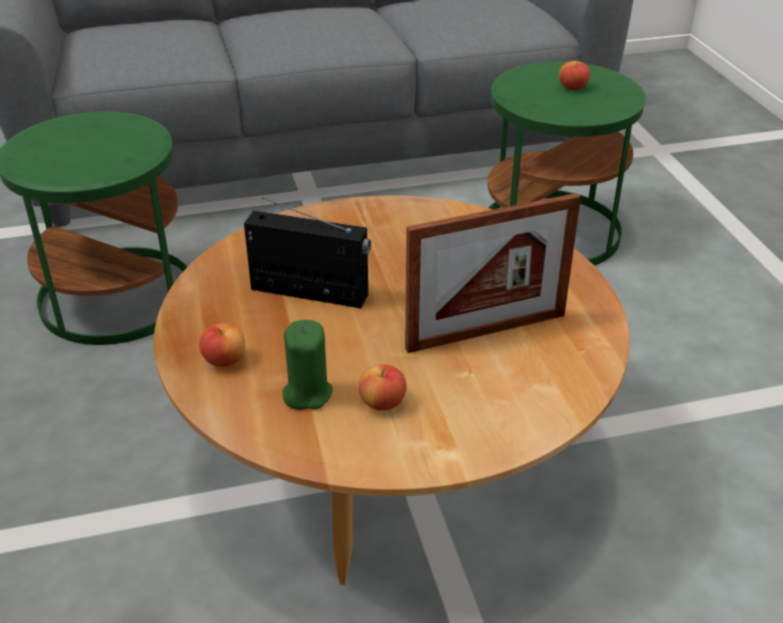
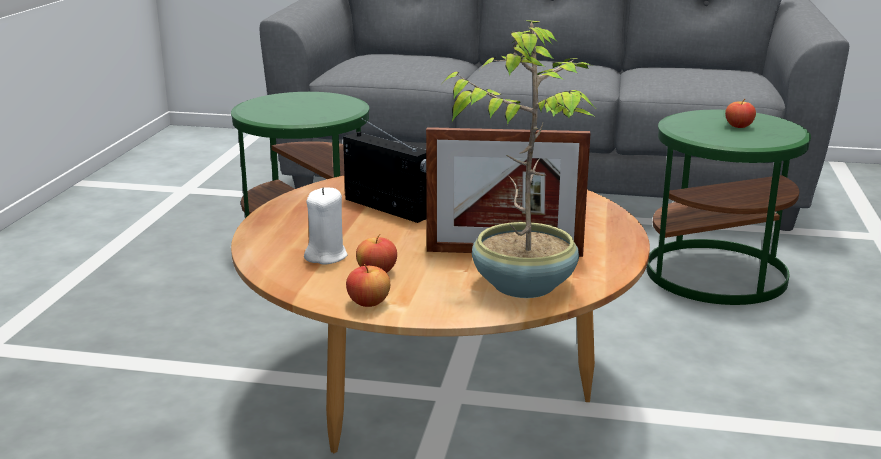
camera: 25 degrees right, 15 degrees down
(224, 360) = (286, 229): apple -> apple (368, 302)
(307, 393) = (326, 256): green candle -> white candle
(542, 375) = (523, 284): none -> potted plant

